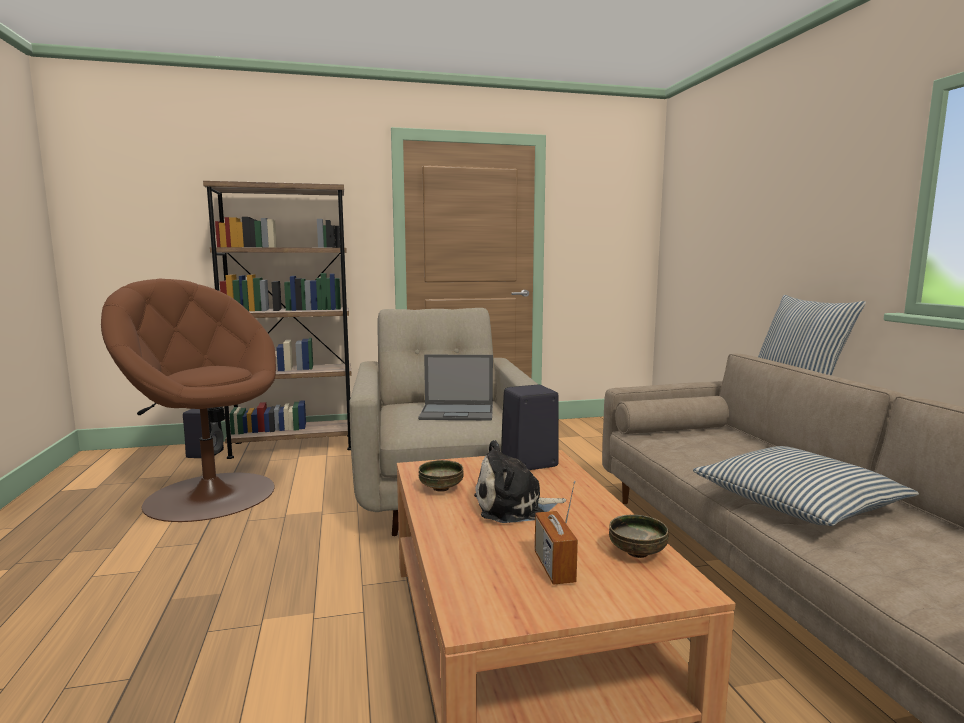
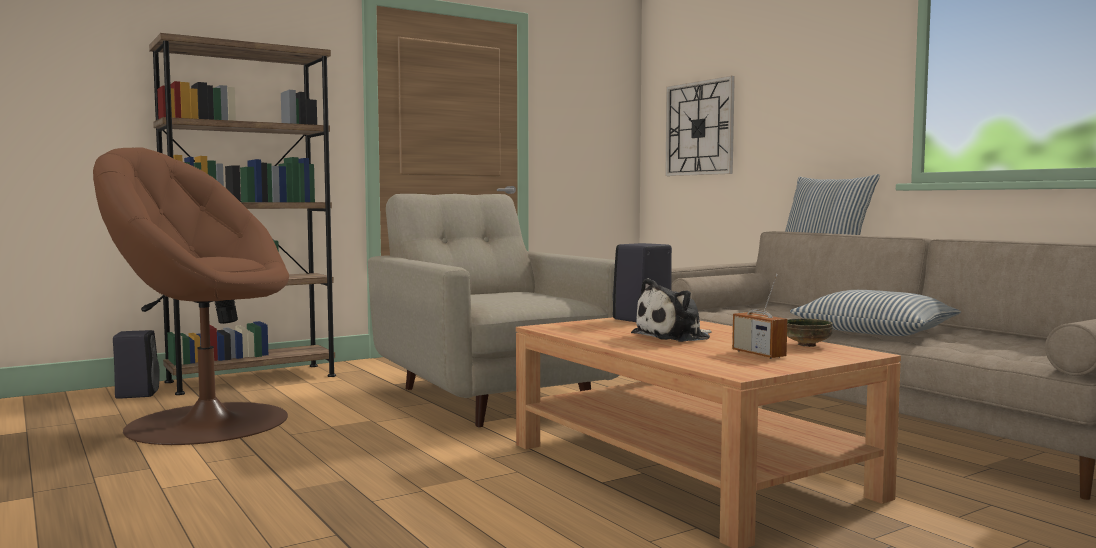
camera: 20 degrees left, 5 degrees down
(441, 488) = (591, 334): bowl -> none
(458, 412) = (522, 295): laptop -> none
(704, 237) = (699, 128): none -> wall clock

